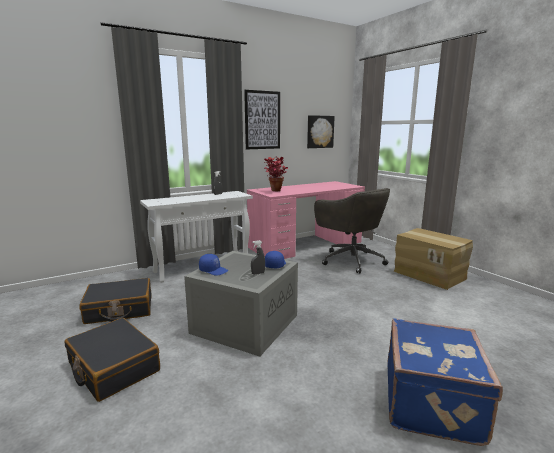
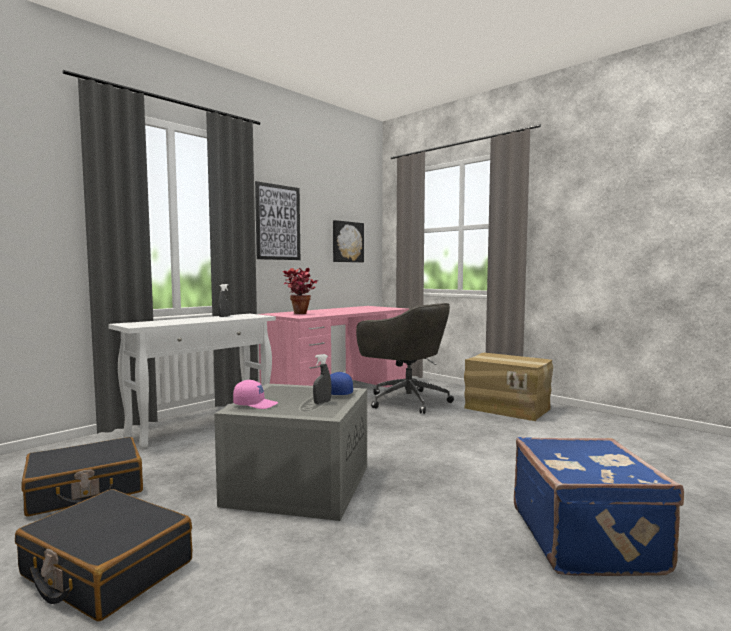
camera: 15 degrees left, 10 degrees down
(213, 270) = (255, 404): blue cap -> pink cap

